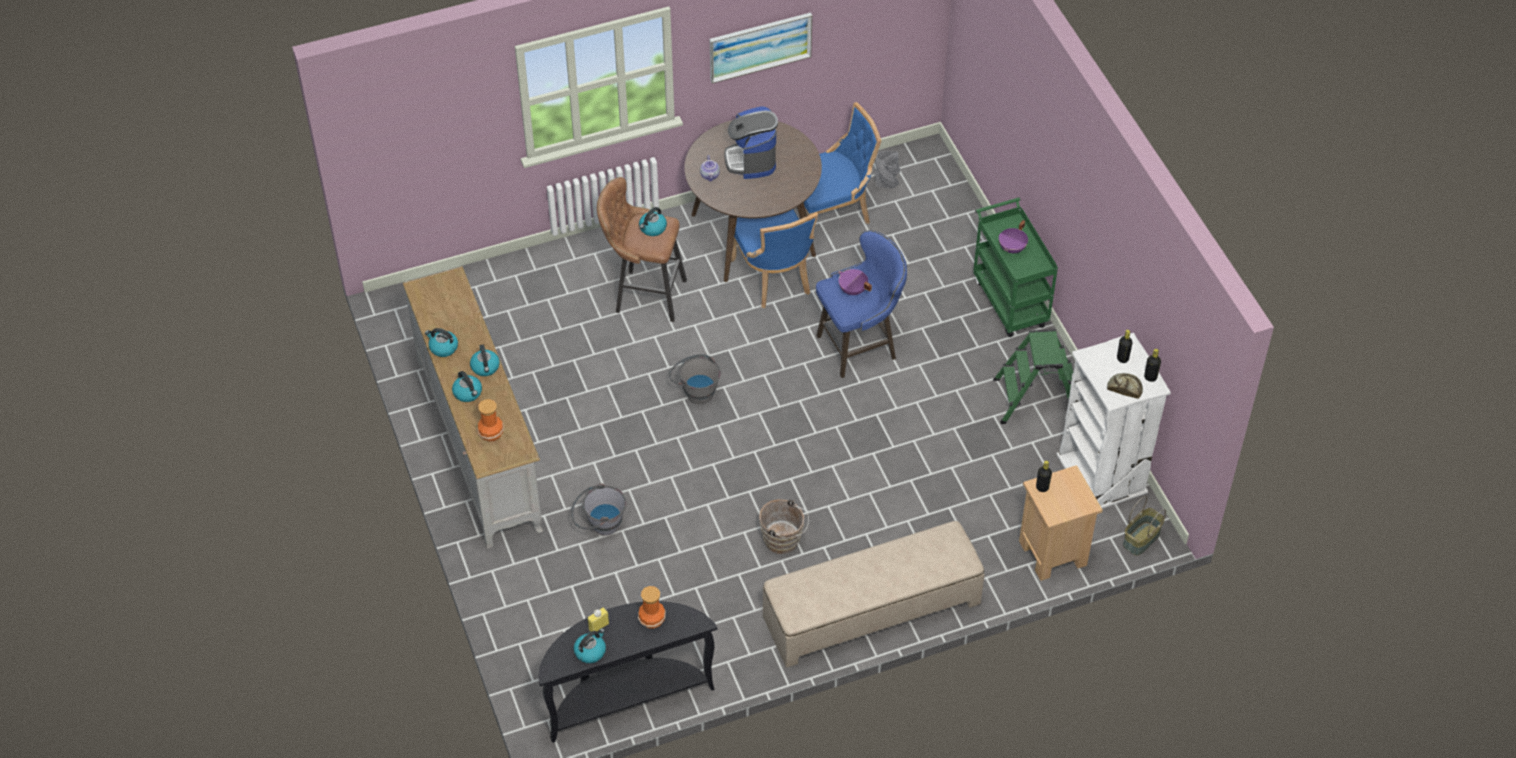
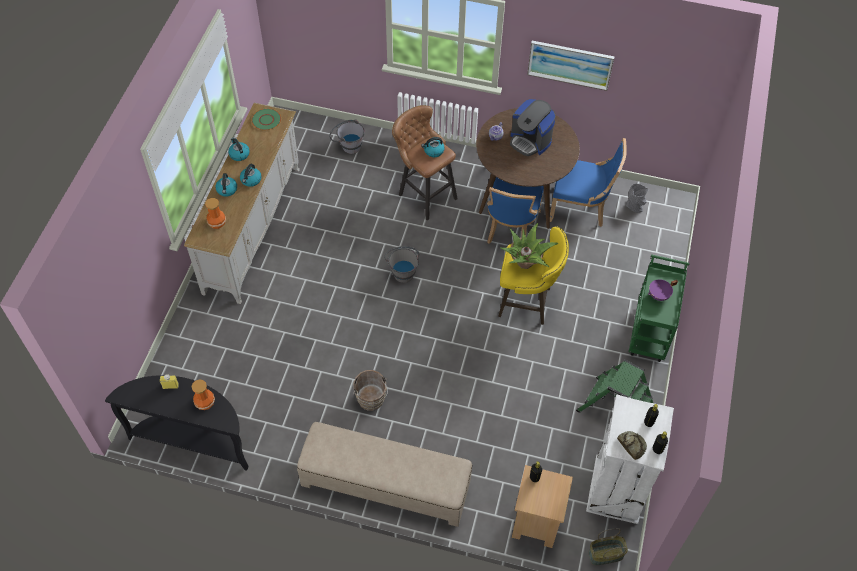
camera: 35 degrees right, 5 degrees up
(437, 294) = (266, 120): none -> green plate
(590, 651) = (151, 399): kettle -> none
(599, 525) = (274, 320): grey bucket -> grey bucket (348, 145)
(751, 160) = (530, 141): coffee machine -> coffee machine turned 75 degrees counterclockwise
(852, 290) = (525, 262): purple cooking pot -> potted plant
(860, 346) = (527, 303): blue stool -> yellow stool

